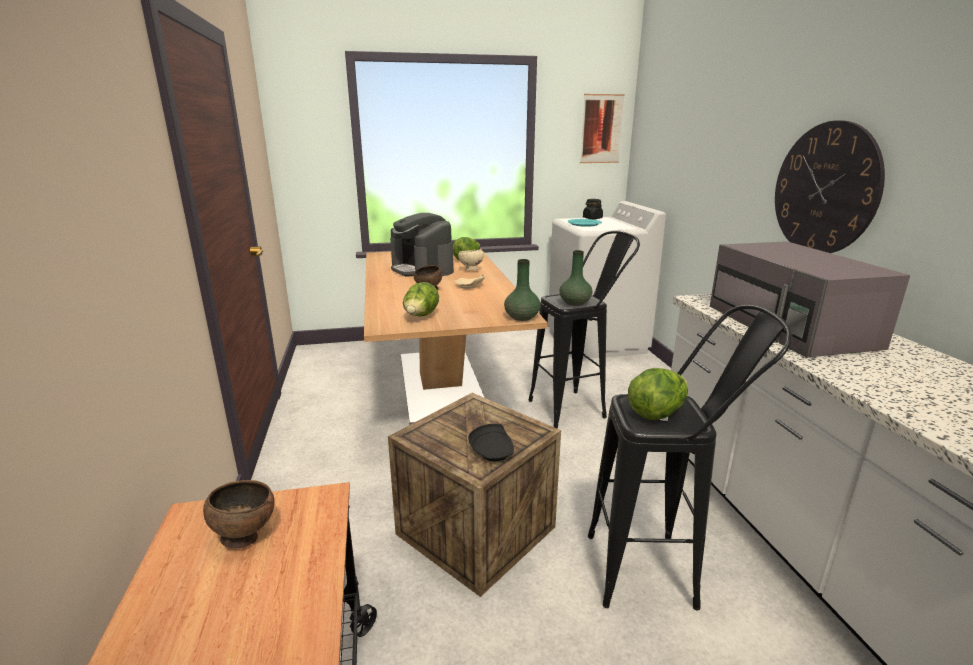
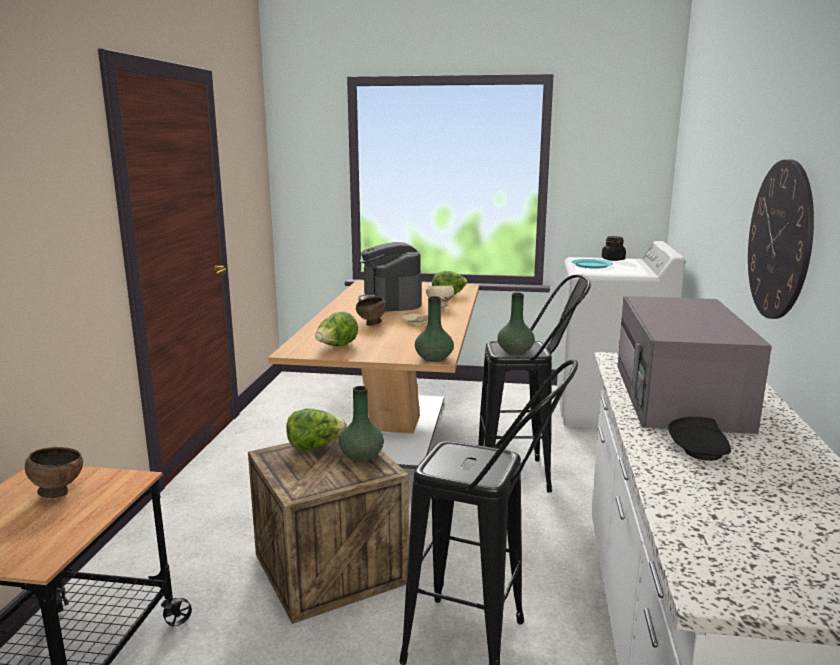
camera: 20 degrees right, 5 degrees down
(493, 451) = (325, 480): black plate -> black plate (700, 450)
(503, 420) = (362, 456): none -> green vase
(601, 129) = (634, 154): picture -> none
(656, 412) = (464, 461): lettuce -> lettuce (315, 446)

